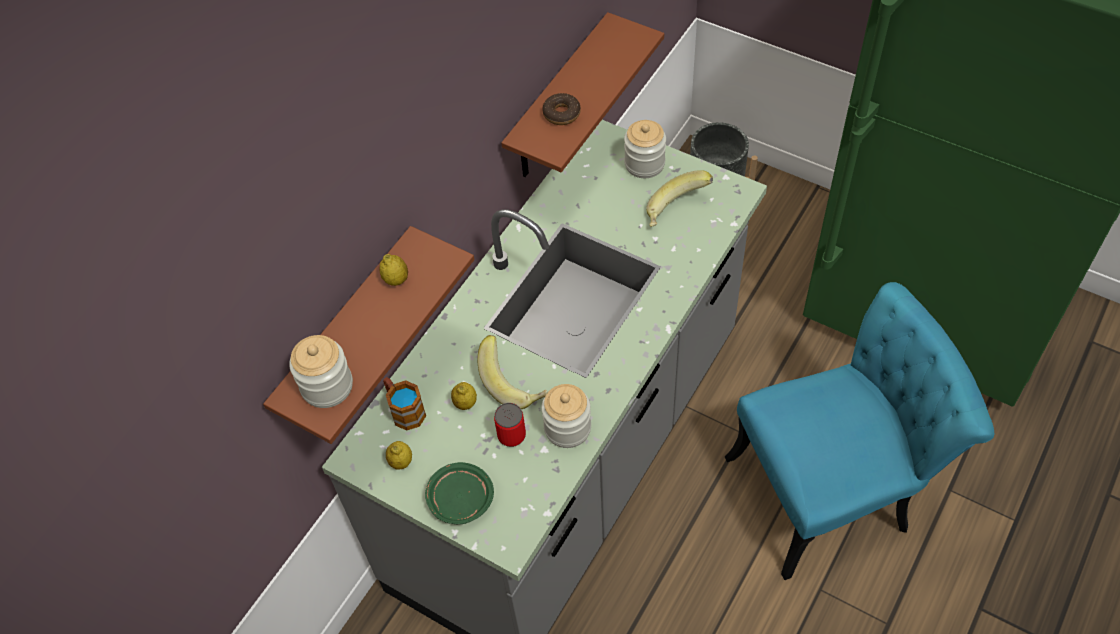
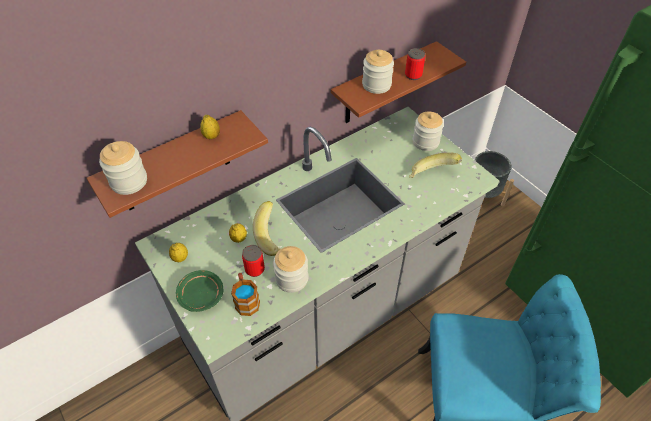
camera: 20 degrees right, 5 degrees down
(404, 410) = (201, 228): mug -> mug (246, 300)
(561, 113) = (376, 85): donut -> jar
(603, 80) = (413, 75): none -> can

